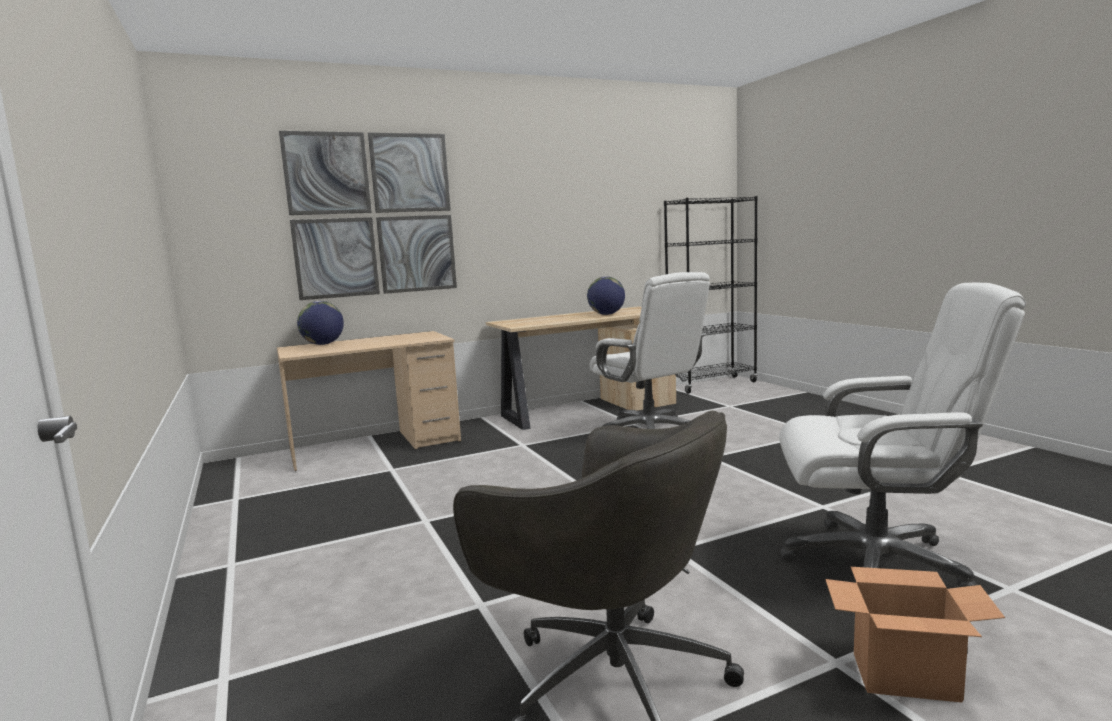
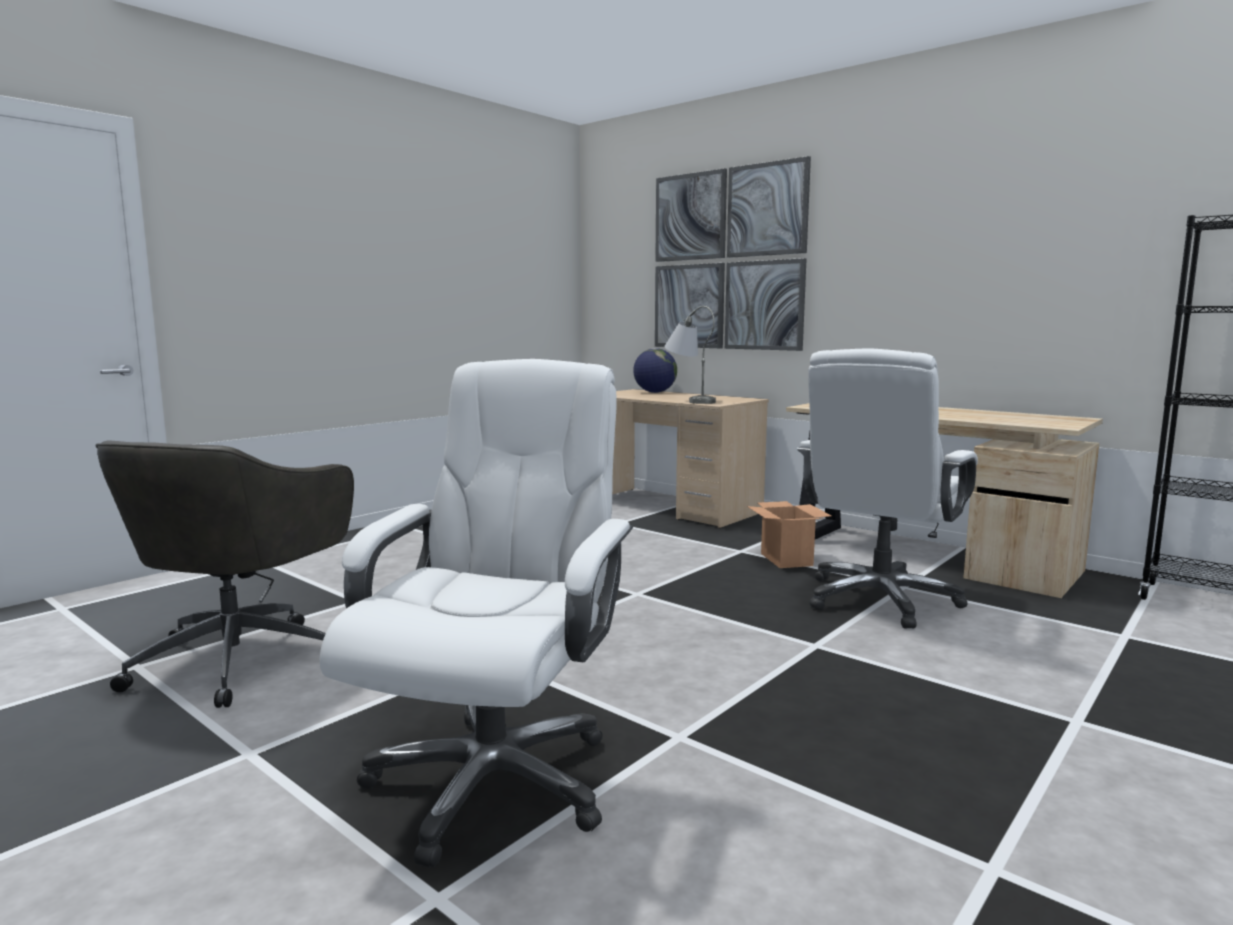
camera: 65 degrees right, 0 degrees up
(405, 341) = (689, 401): none -> grey table lamp
(606, 314) = (970, 416): globe -> none
(877, 563) = (493, 780): white office chair -> white office chair turned 150 degrees counterclockwise
(904, 677) = (214, 792): cardboard box -> cardboard box (785, 559)

